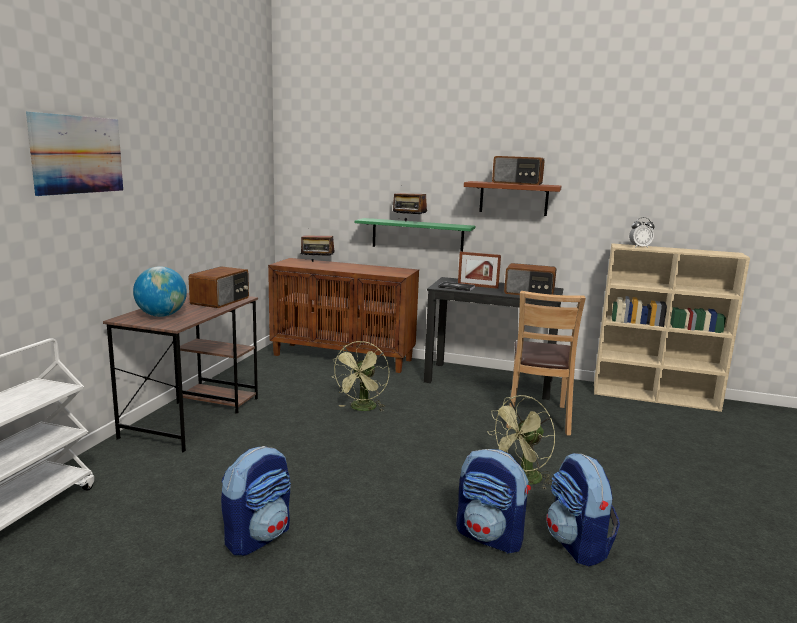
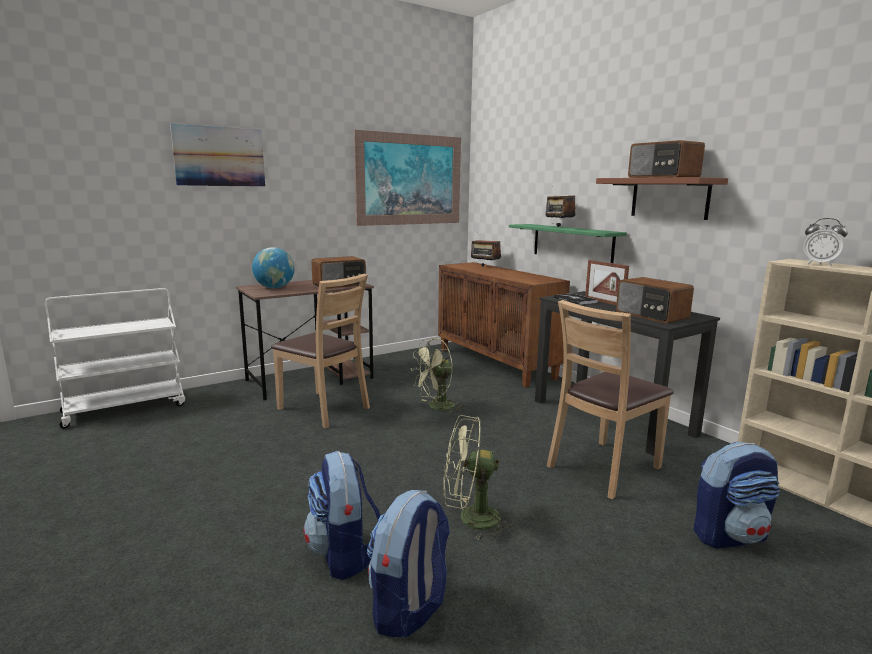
camera: 40 degrees right, 0 degrees up
(235, 173) = (410, 179): none -> picture
(258, 537) = (200, 472): backpack -> backpack (729, 535)
(266, 441) = (324, 409): none -> brown chair

